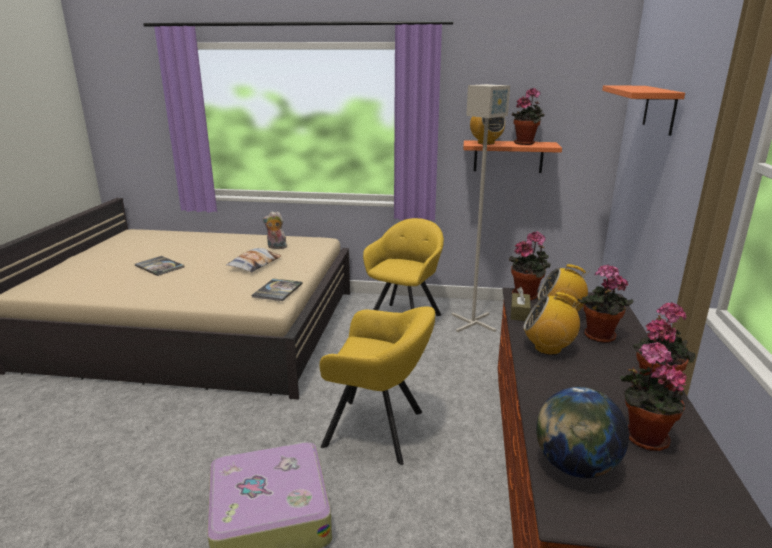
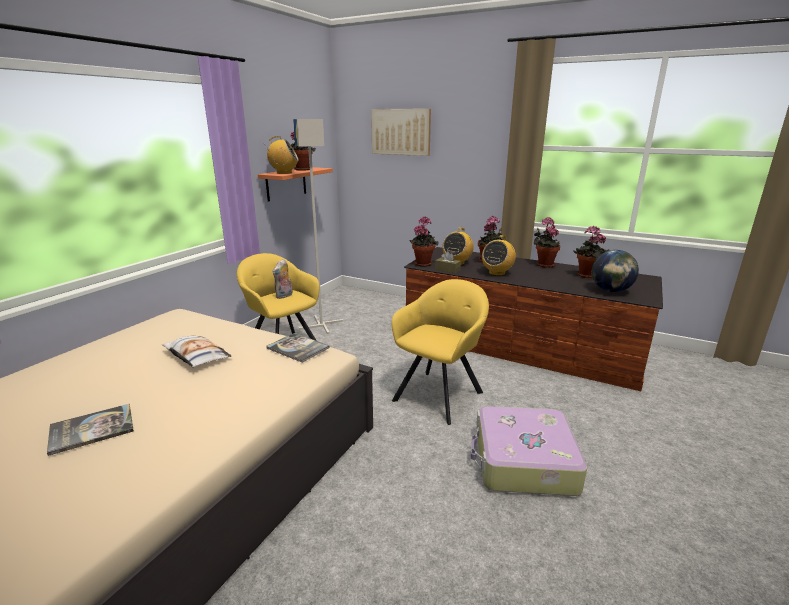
camera: 70 degrees left, 0 degrees up
(276, 247) = (156, 339): plush toy -> plush toy (284, 296)
(660, 109) = (401, 132): orange shelf -> picture

